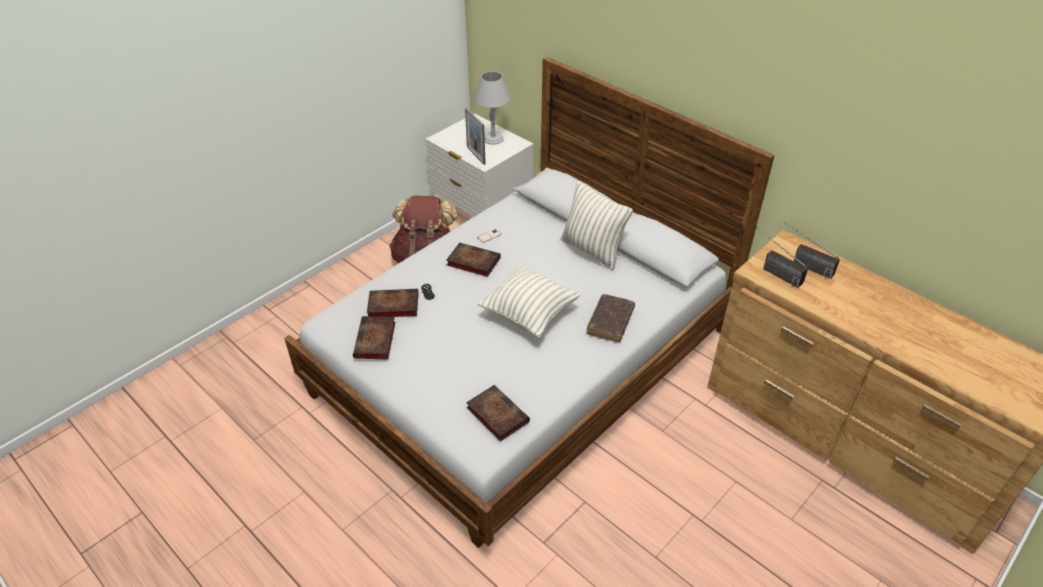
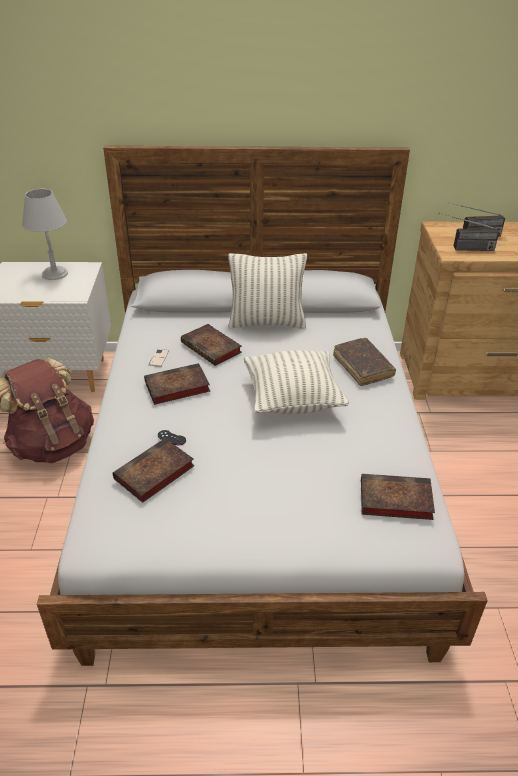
camera: 45 degrees left, 5 degrees down
(375, 341) = (185, 519): book -> book (212, 348)
(476, 155) = (57, 294): picture frame -> none

